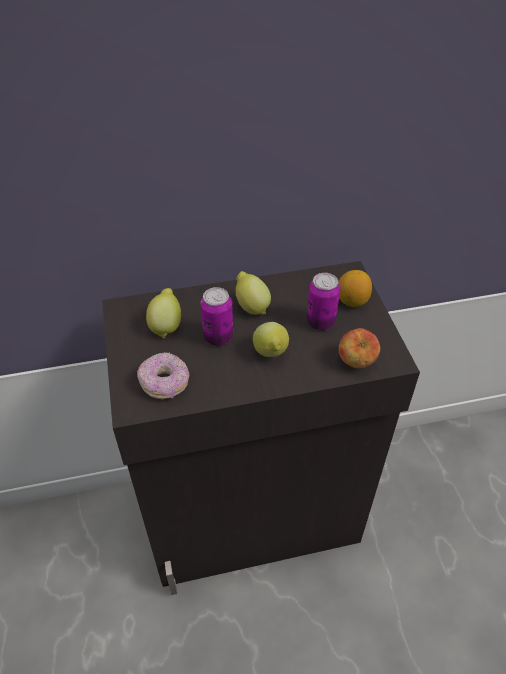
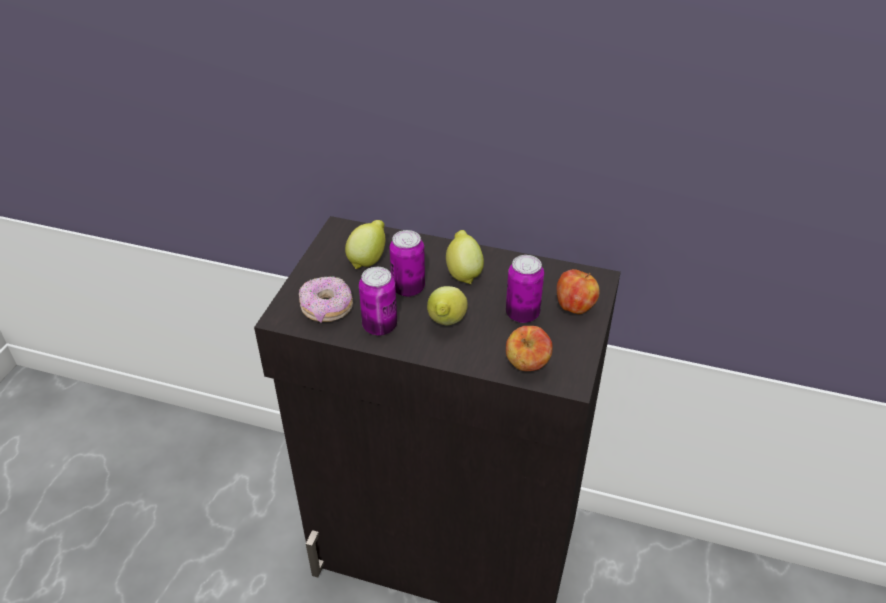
camera: 30 degrees right, 5 degrees down
(221, 379) = (379, 326): none -> can
(352, 301) = (574, 307): lemon -> apple

